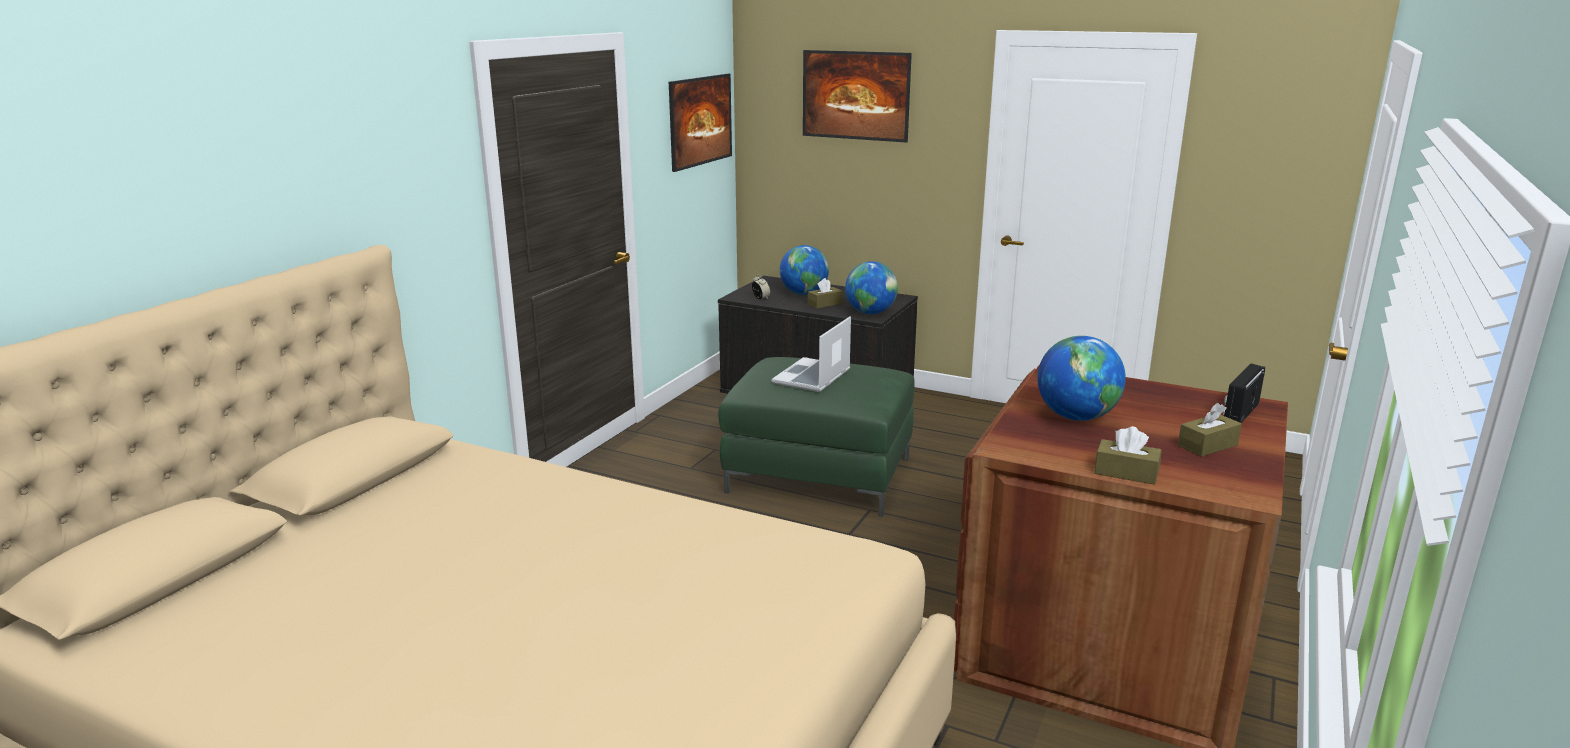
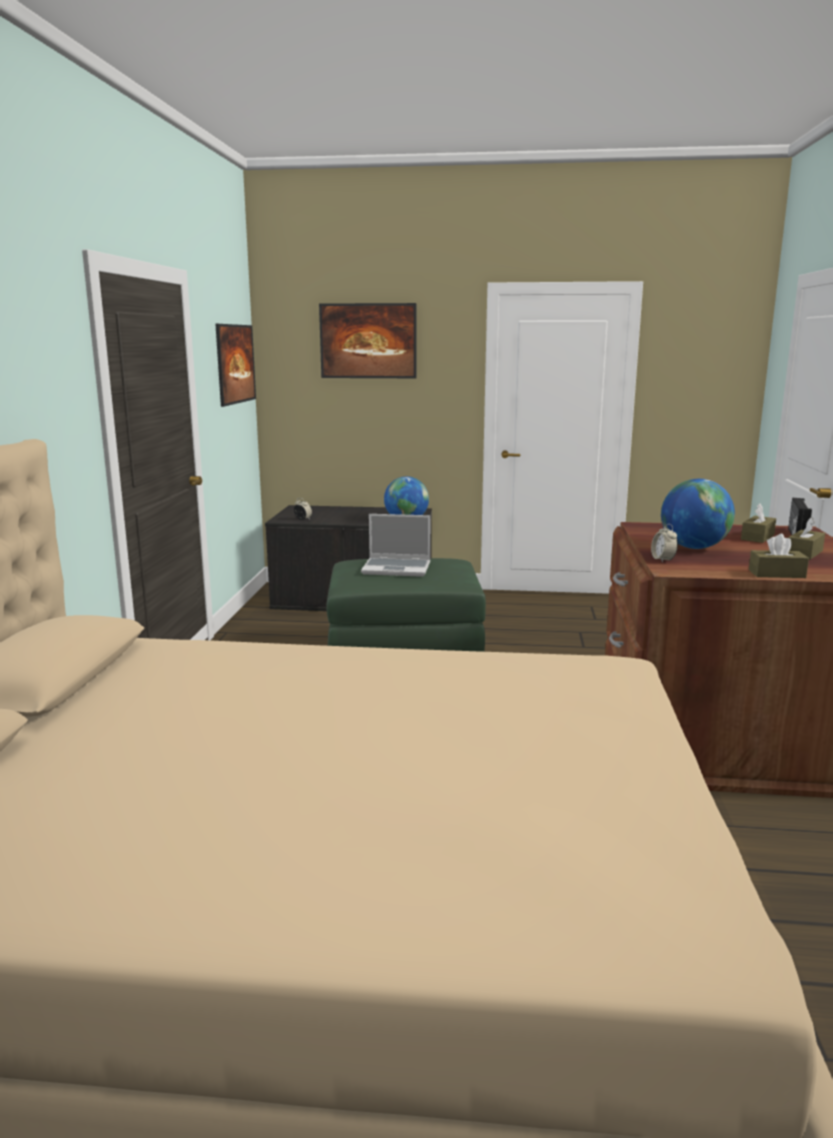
camera: 20 degrees left, 5 degrees down
(804, 293) = (337, 513): globe -> none
(812, 377) = (397, 568): laptop -> laptop turned 90 degrees counterclockwise
(825, 304) = (362, 518): brown tissue box -> brown tissue box (757, 537)
(1014, 431) = (663, 560): none -> alarm clock

